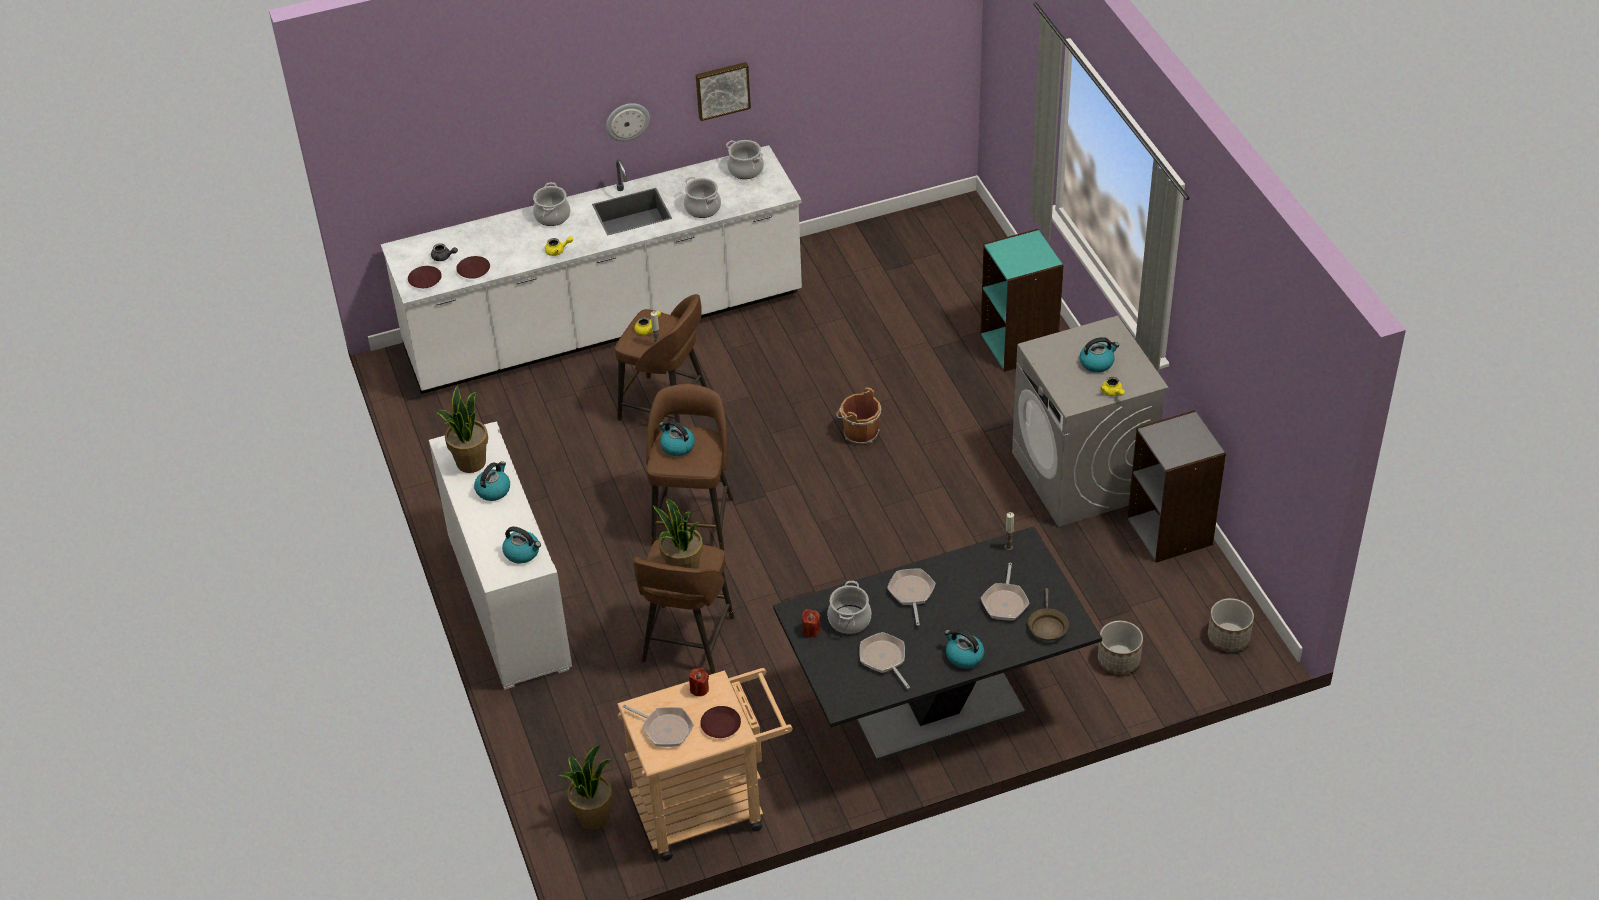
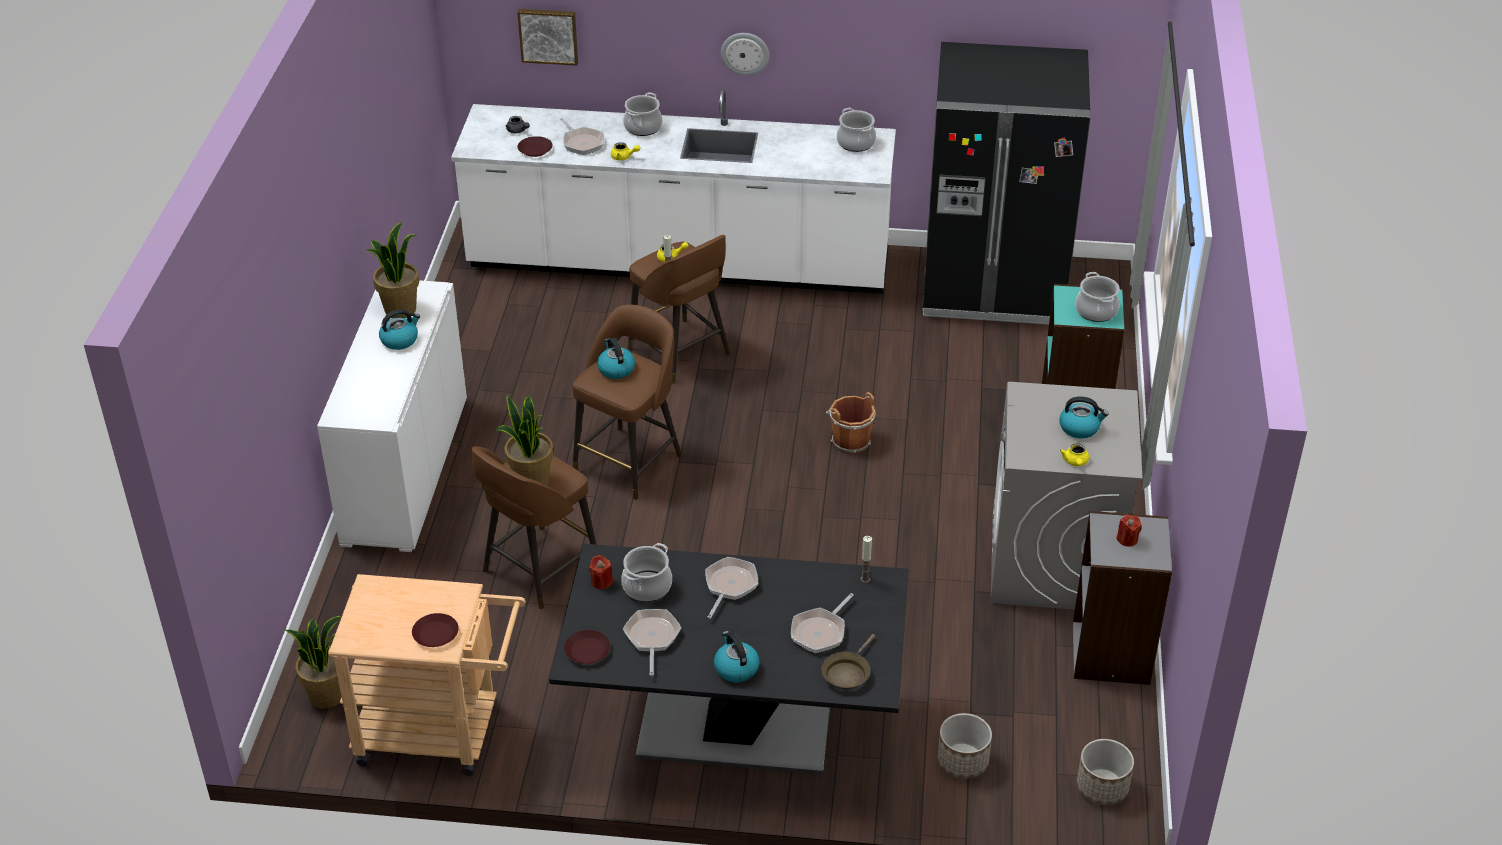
camera: 25 degrees right, 5 degrees down
(425, 280) = (486, 144): brown plate -> brown plate (587, 651)
(522, 552) = (379, 403): kettle -> none
(664, 728) = (380, 615): frying pan -> frying pan (582, 142)
(699, 689) = (443, 592): red candle -> red candle (1127, 539)
(703, 208) = (788, 163): cooking pot -> cooking pot (1096, 311)
(722, 89) = (852, 50): picture -> picture (548, 35)
(883, 254) = (993, 288): none -> black fridge

